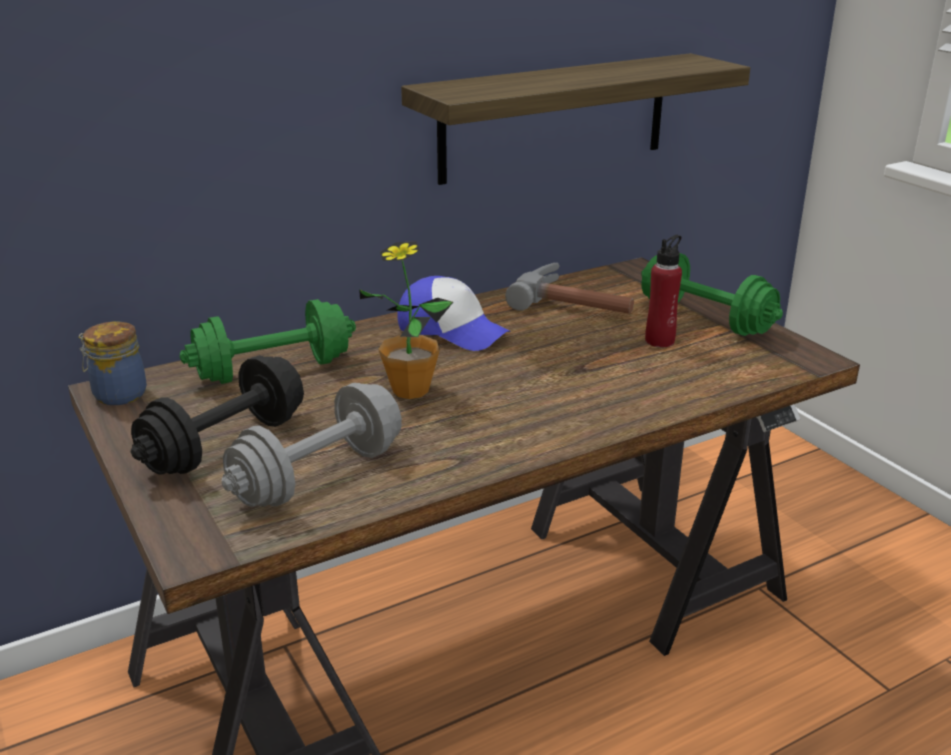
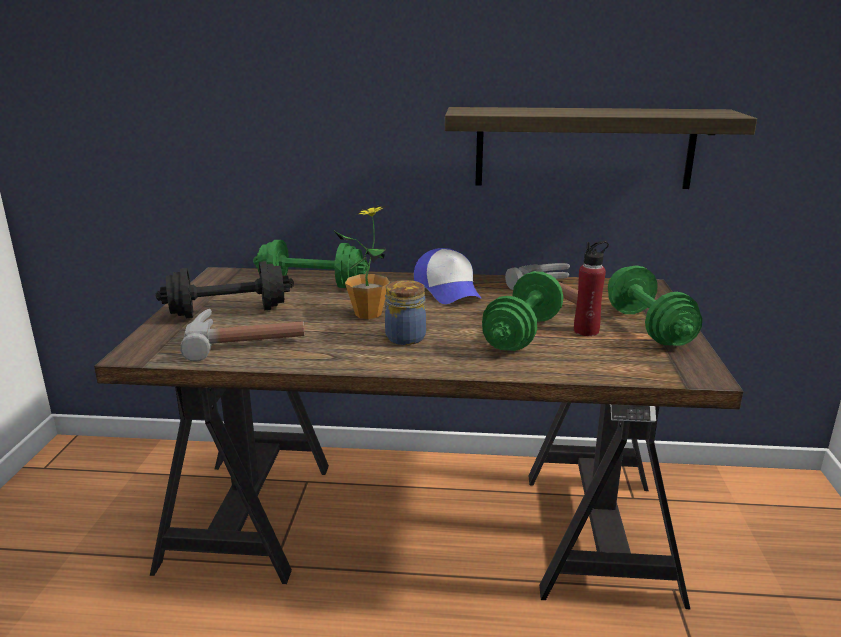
camera: 35 degrees right, 5 degrees down
(118, 394) = (221, 276): jar -> jar (404, 337)
(318, 476) = (246, 340): grey dumbbell -> hammer
(607, 363) = (522, 333): none -> green dumbbell

